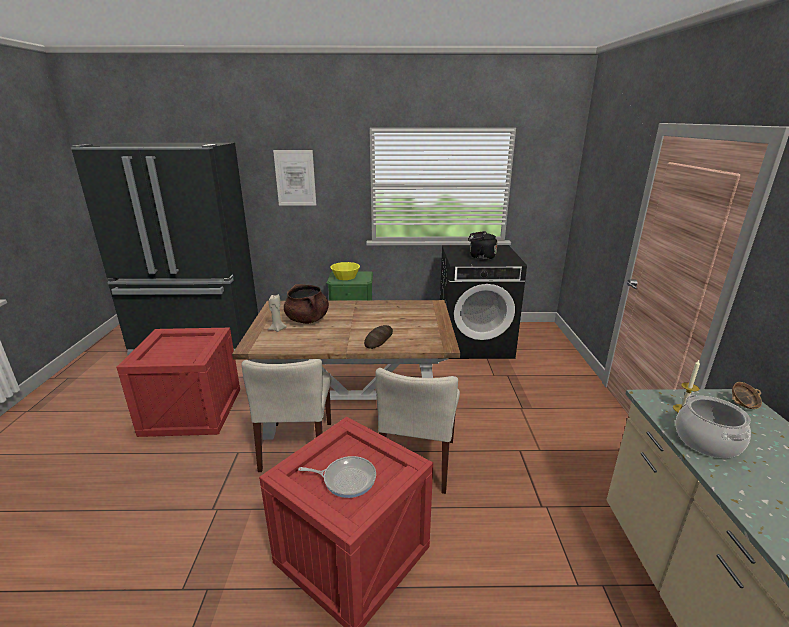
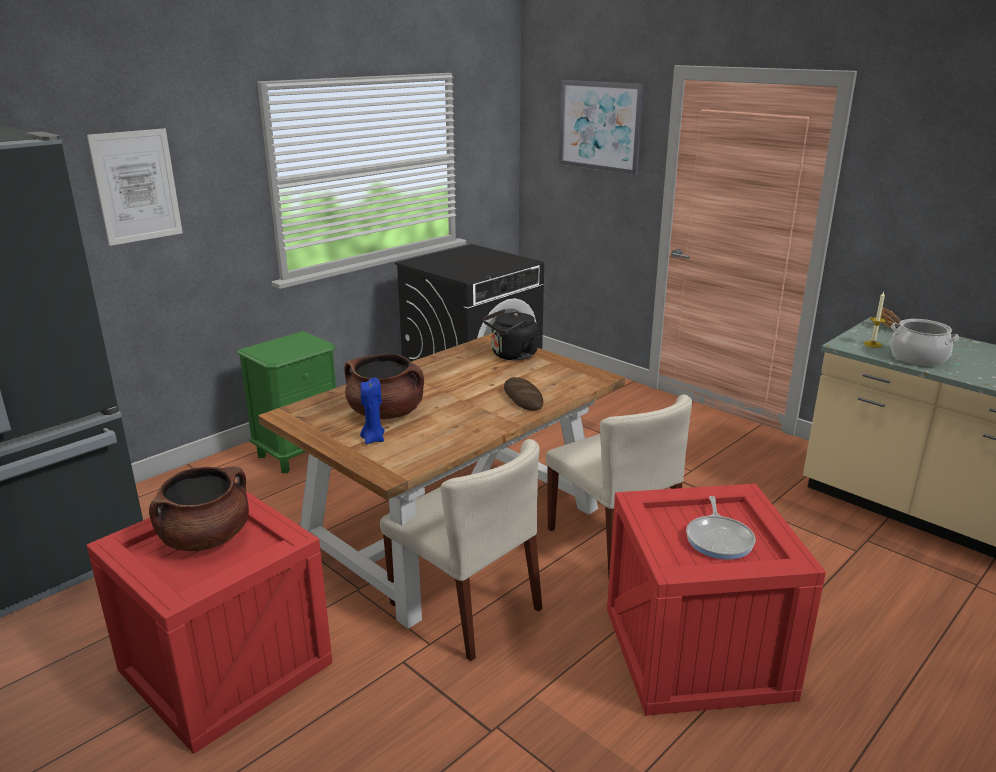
camera: 45 degrees left, 0 degrees up
(185, 345) = (206, 538): none -> brown cooking pot
(277, 329) = (373, 439): beige candle -> blue candle
(345, 276) = (281, 349): yellow bowl -> none
(346, 479) = (719, 539): frying pan -> frying pan turned 135 degrees clockwise
(480, 257) = (477, 265): black kettle -> black kettle (511, 355)
(613, 172) = (600, 126): none -> picture

